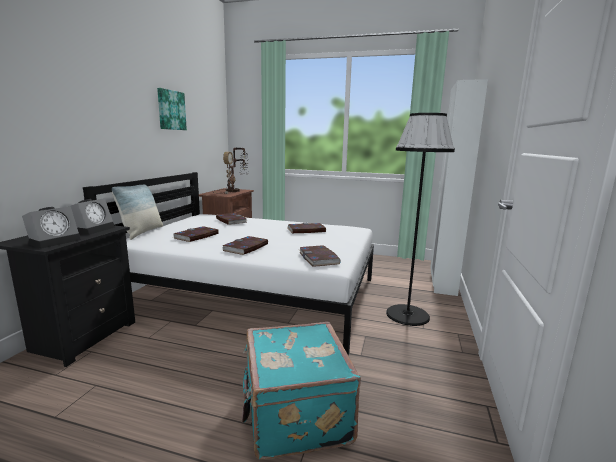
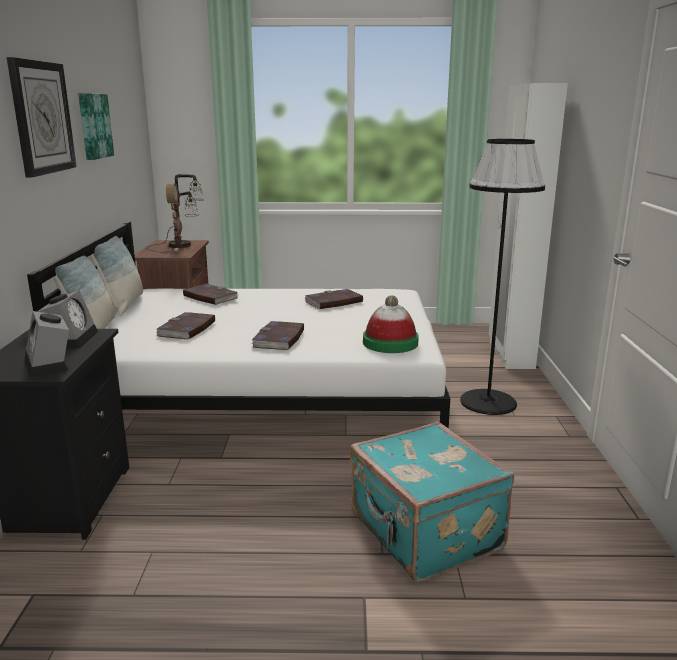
camera: 15 degrees left, 5 degrees up
(55, 241) = (49, 364): alarm clock -> alarm clock turned 135 degrees clockwise
(117, 95) = (42, 118): none -> wall clock
(178, 220) = (123, 305): none -> pillow
(319, 258) = (390, 343): book -> hat

